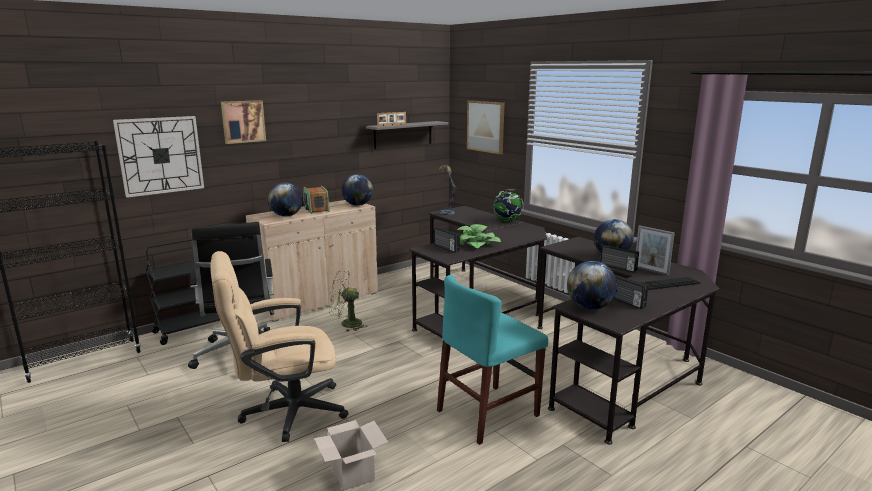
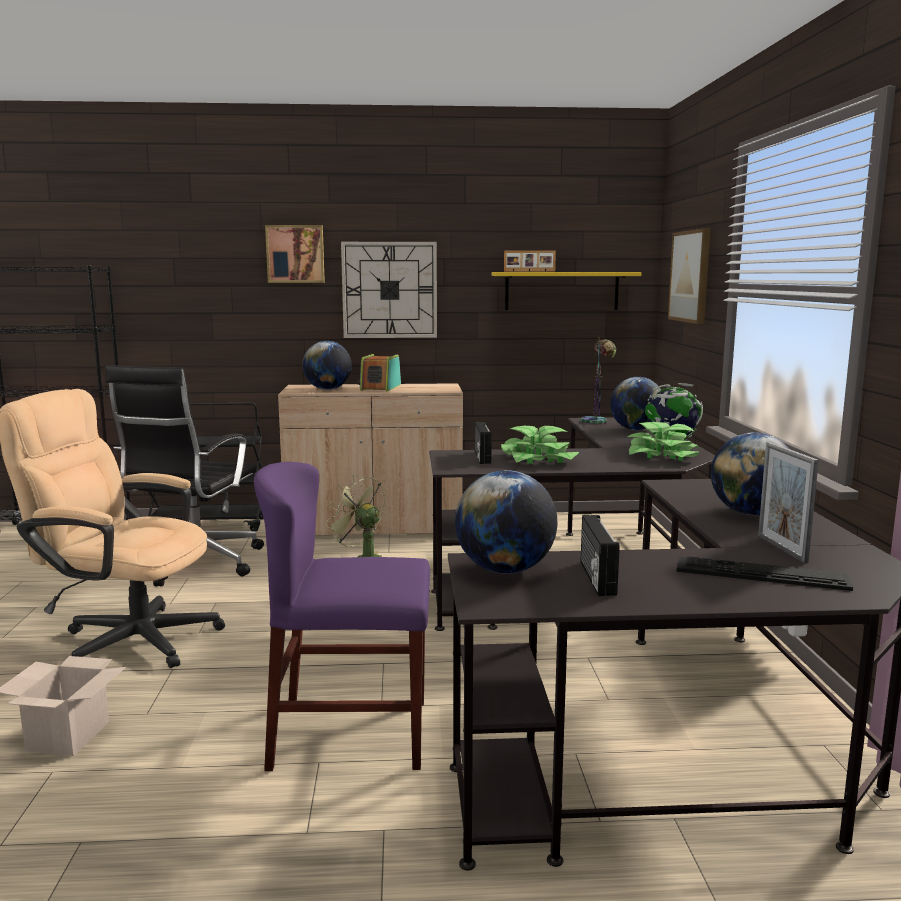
camera: 35 degrees right, 5 degrees down
(160, 155) = (184, 291): wall clock -> wall clock (389, 290)
(358, 205) = (444, 389): globe -> globe (635, 429)
(403, 134) = (561, 291): grey shelf -> yellow shelf
(488, 413) = (350, 734): turquoise chair -> purple chair
(521, 231) = (662, 456): none -> potted plant
(618, 268) = (718, 531): radio -> none

